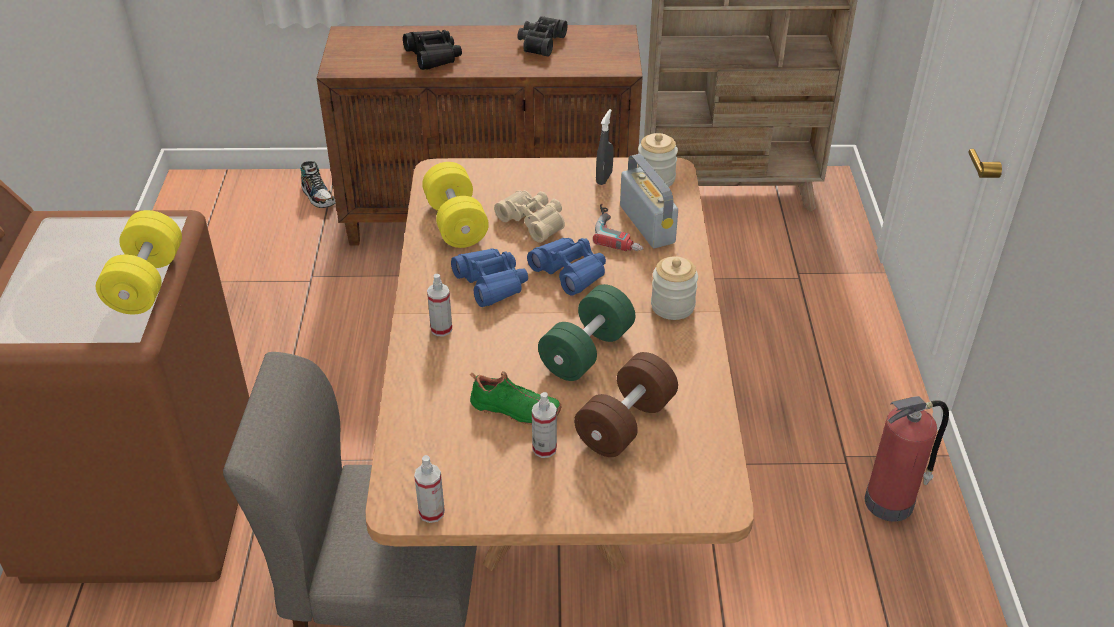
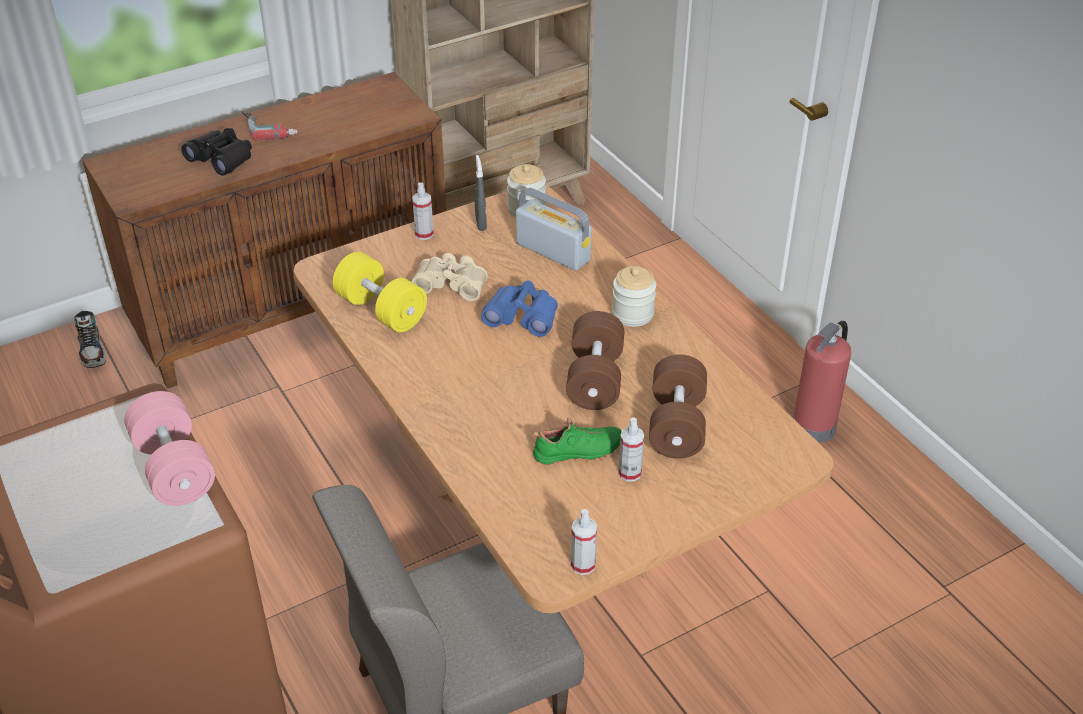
camera: 30 degrees left, 0 degrees up
(146, 282) = (174, 468): yellow dumbbell -> pink dumbbell
(318, 196) = (92, 351): shoe -> shoe turned 45 degrees clockwise
(441, 329) = (453, 409): spray bottle -> spray bottle (424, 234)
(491, 283) = (462, 352): blue binoculars -> none
(540, 43) = (317, 115): black binoculars -> none
(586, 351) = (595, 379): green dumbbell -> brown dumbbell
(620, 232) = (536, 266): power drill -> power drill (270, 127)

